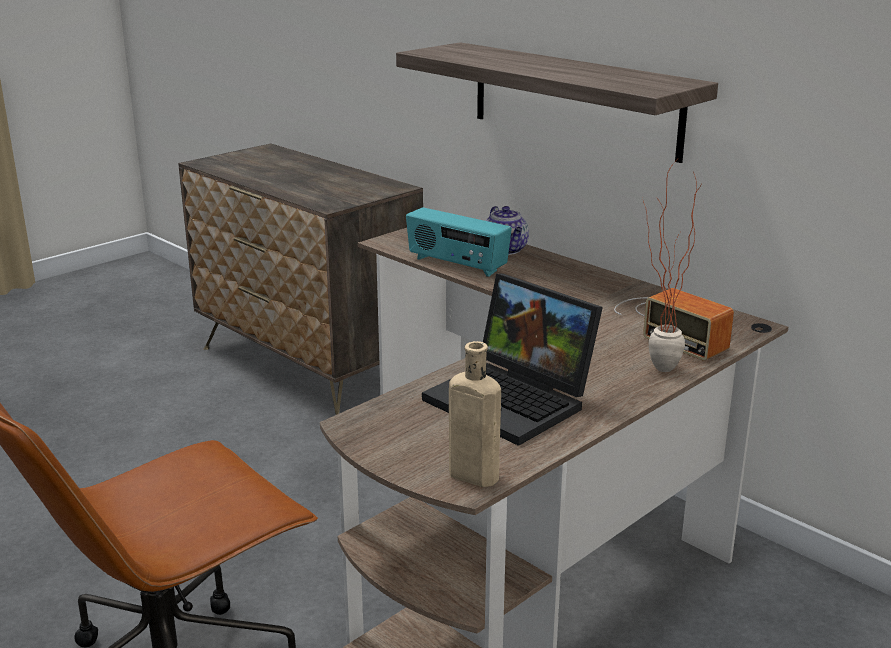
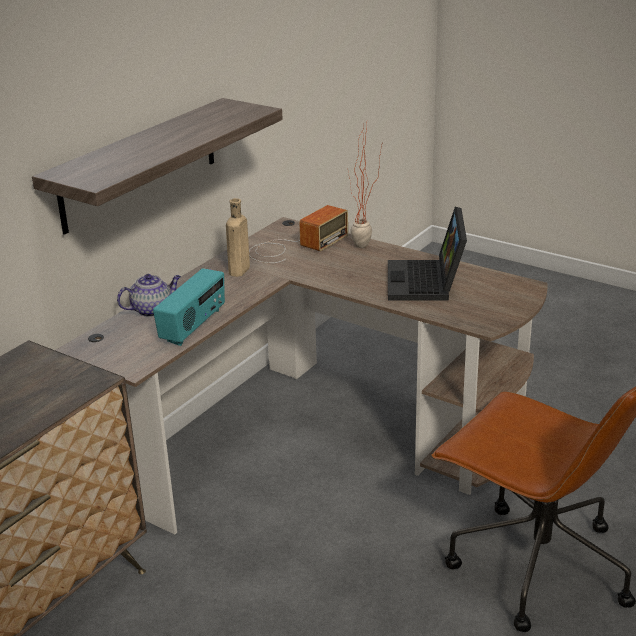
camera: 100 degrees left, 5 degrees up
(470, 475) = (518, 286): beige bottle -> beige bottle (238, 271)
(514, 401) = (427, 283): laptop -> laptop turned 150 degrees clockwise

